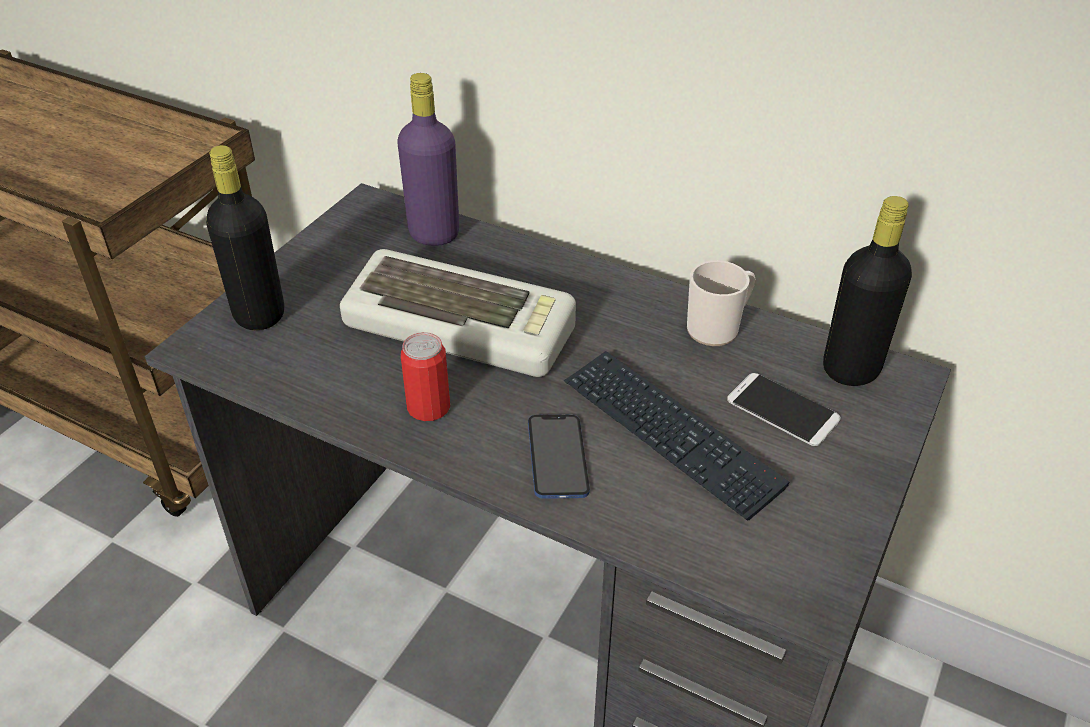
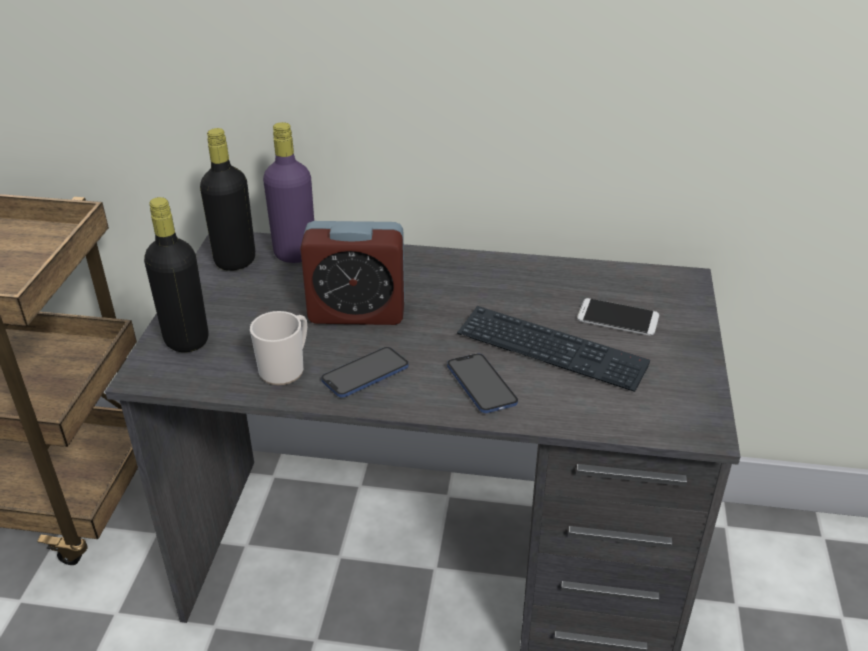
camera: 20 degrees left, 5 degrees down
(428, 407) = (365, 374): can -> phone
(463, 325) = (357, 312): keyboard -> alarm clock
(717, 328) = (544, 275): mug -> mug (286, 368)
(851, 369) = (647, 282): black bottle -> black bottle (235, 261)

